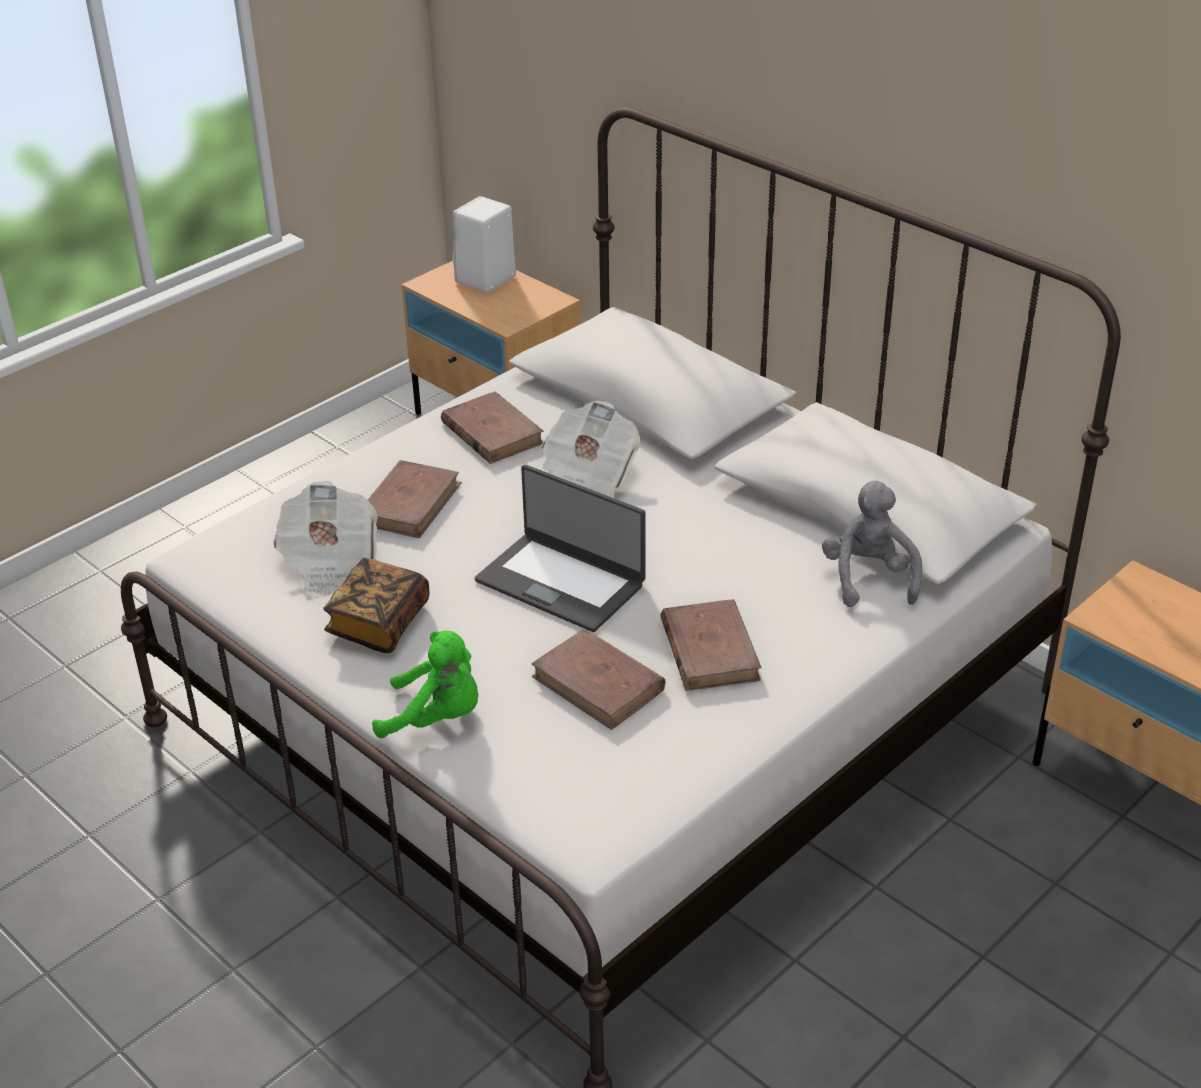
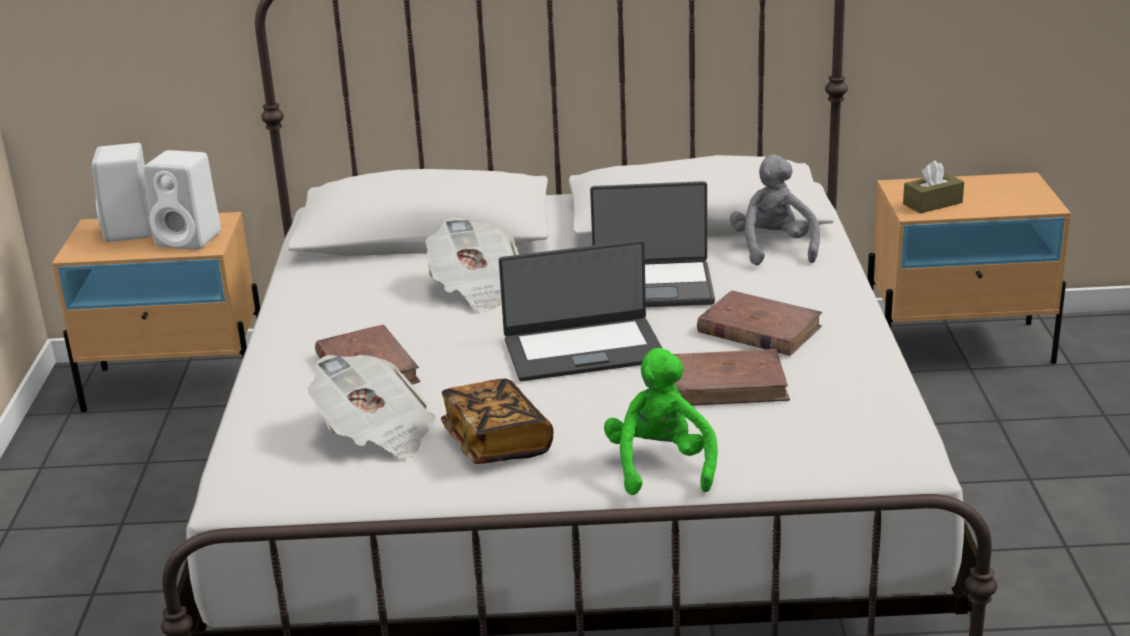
camera: 45 degrees left, 10 degrees down
(437, 718) = (660, 465): green plush toy -> green plush toy turned 60 degrees counterclockwise
(492, 433) = (346, 300): brown book -> none
(509, 310) = (191, 239): none -> white speaker
(709, 555) = (652, 286): none -> laptop
(868, 578) = (773, 248): grey plush toy -> grey plush toy turned 45 degrees clockwise
(1132, 619) = (932, 203): none -> brown tissue box

